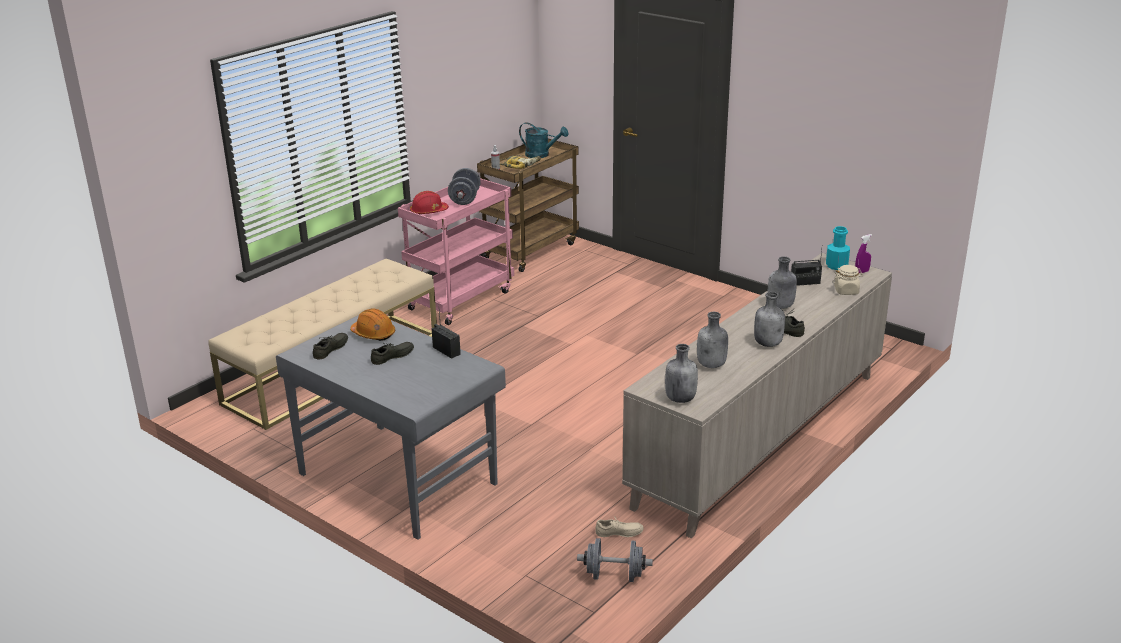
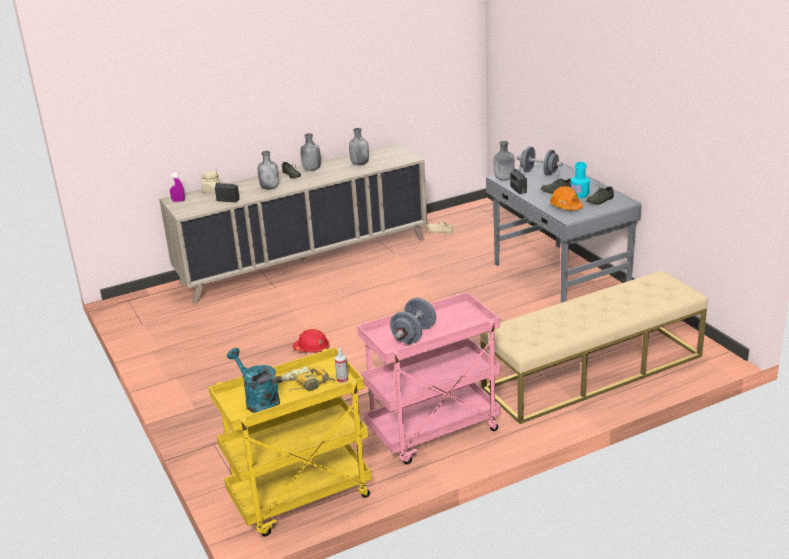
camera: 155 degrees left, 0 degrees up
(428, 212) = (464, 324): red hard hat -> red hard hat (312, 348)
(530, 250) = (300, 499): brown cart -> yellow cart
(614, 575) = (457, 216): grey dumbbell -> grey dumbbell (539, 173)
(680, 398) = (397, 152): grey bottle -> grey bottle (504, 179)
(836, 266) = (186, 208): turquoise bottle -> turquoise bottle (579, 195)

